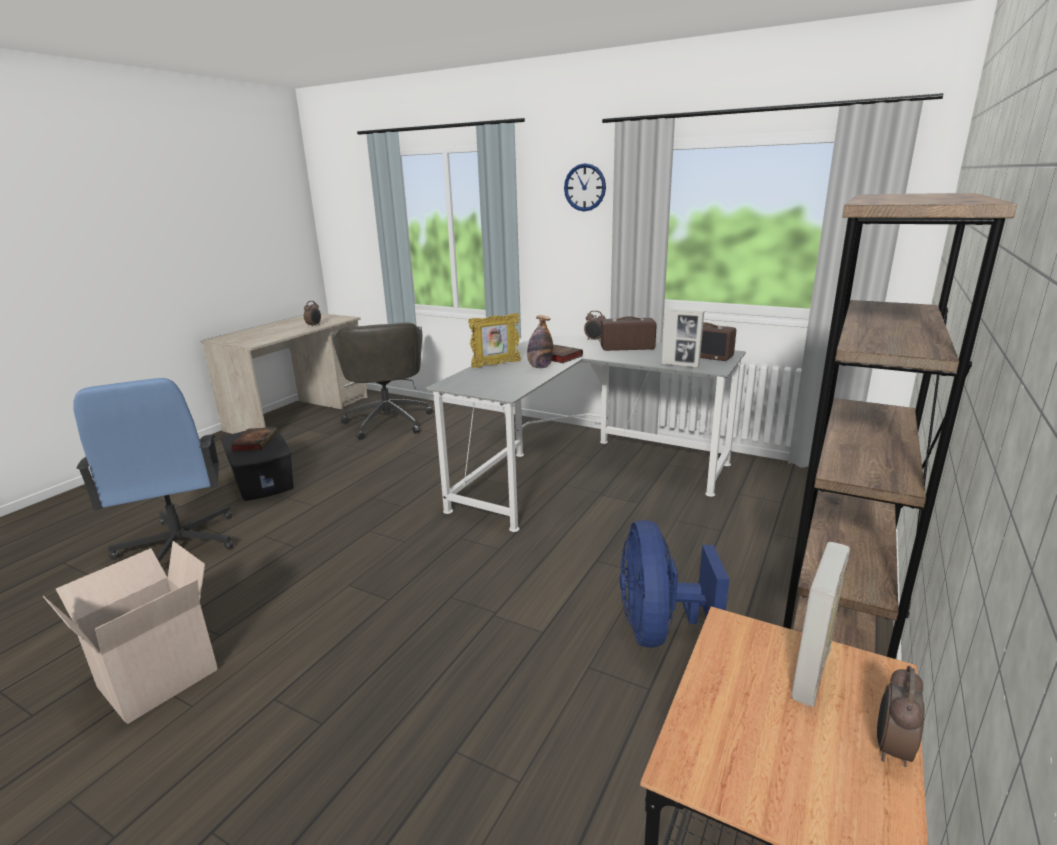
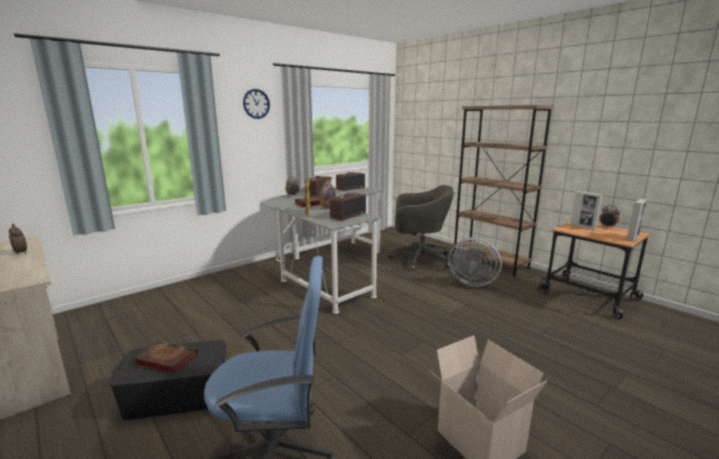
camera: 70 degrees left, 5 degrees down
(388, 421) = (141, 318): grey office chair -> grey office chair (418, 259)
(502, 383) = (348, 215): none -> radio
(658, 628) = (471, 283): blue fan -> grey fan
(680, 365) = (360, 192): picture frame -> picture frame (632, 238)

